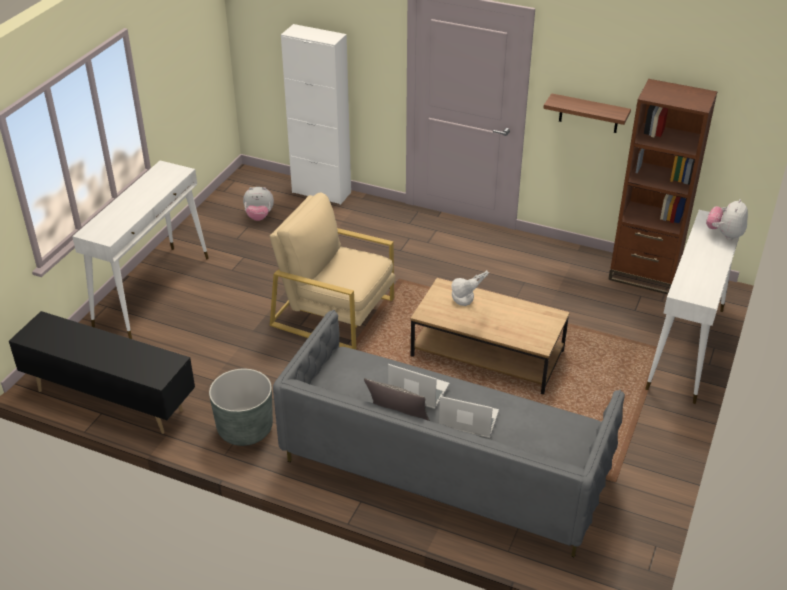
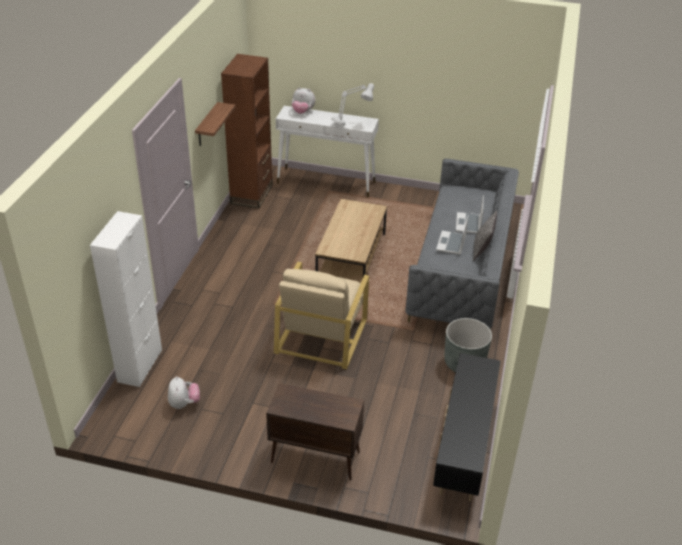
camera: 100 degrees left, 0 degrees up
(153, 291) = (314, 457): white console table -> brown cabinet
(466, 313) = (353, 238): grey table lamp -> grey table lamp (351, 123)

